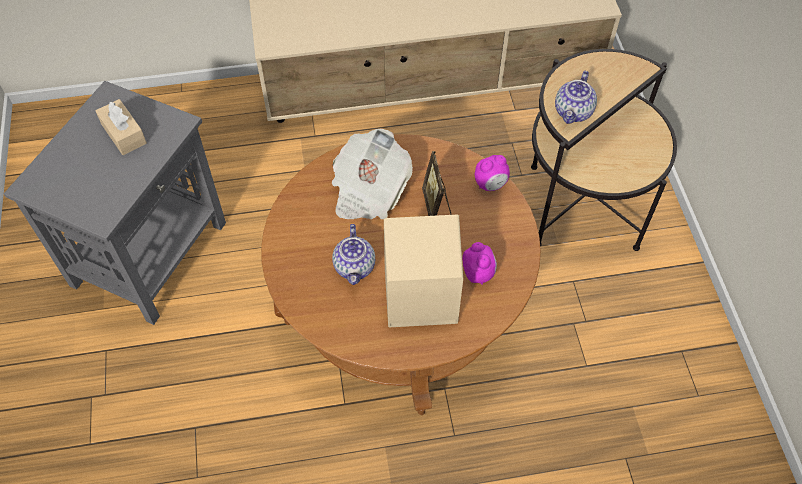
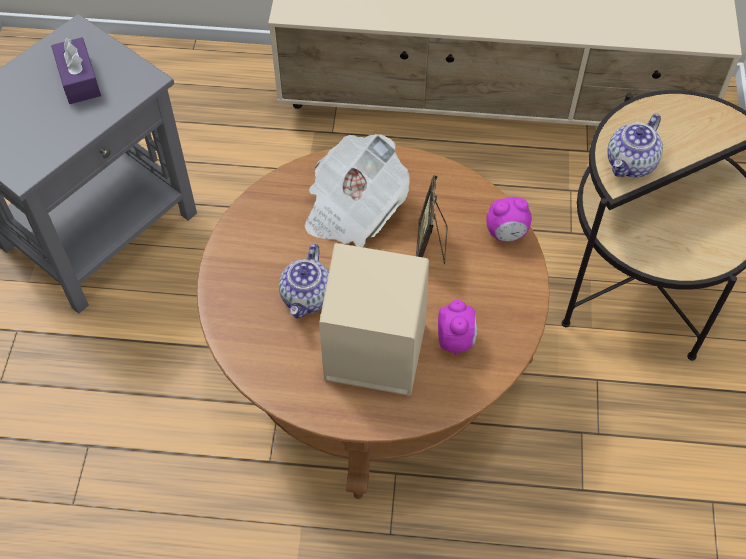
camera: 15 degrees right, 0 degrees up
(124, 134) = (79, 79): beige tissue box -> purple tissue box

